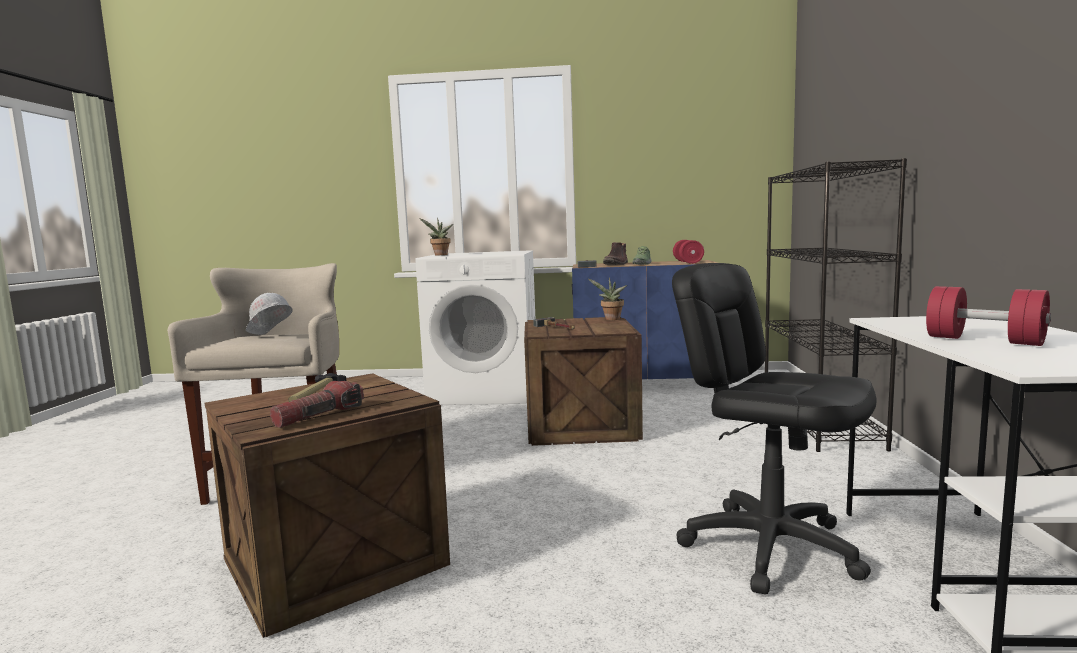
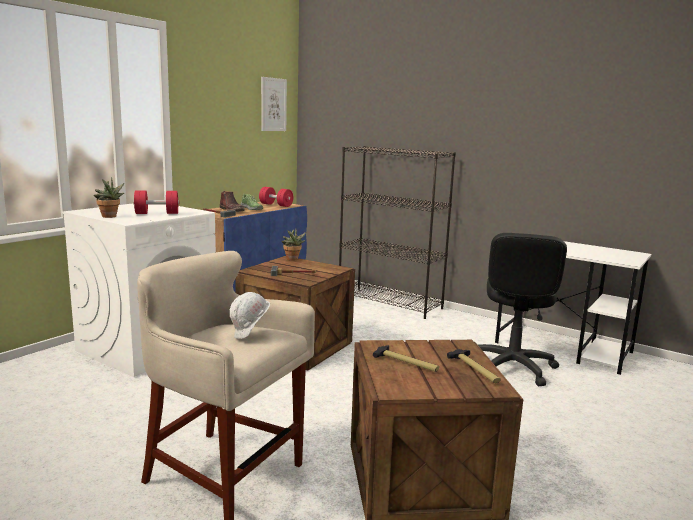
camera: 60 degrees left, 5 degrees up
(319, 416) = (475, 370): flashlight -> hammer
(741, 137) = (273, 104): none -> picture
(770, 547) = (512, 367): black office chair -> black office chair turned 60 degrees counterclockwise
(984, 340) = (579, 252): red dumbbell -> red dumbbell (157, 213)

